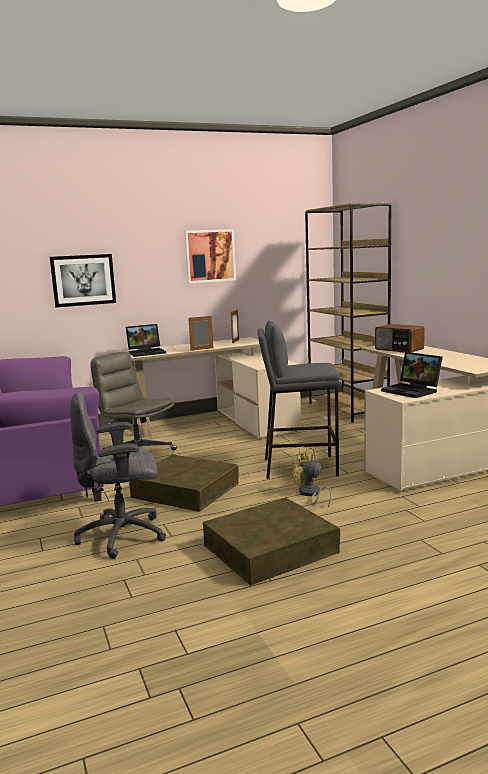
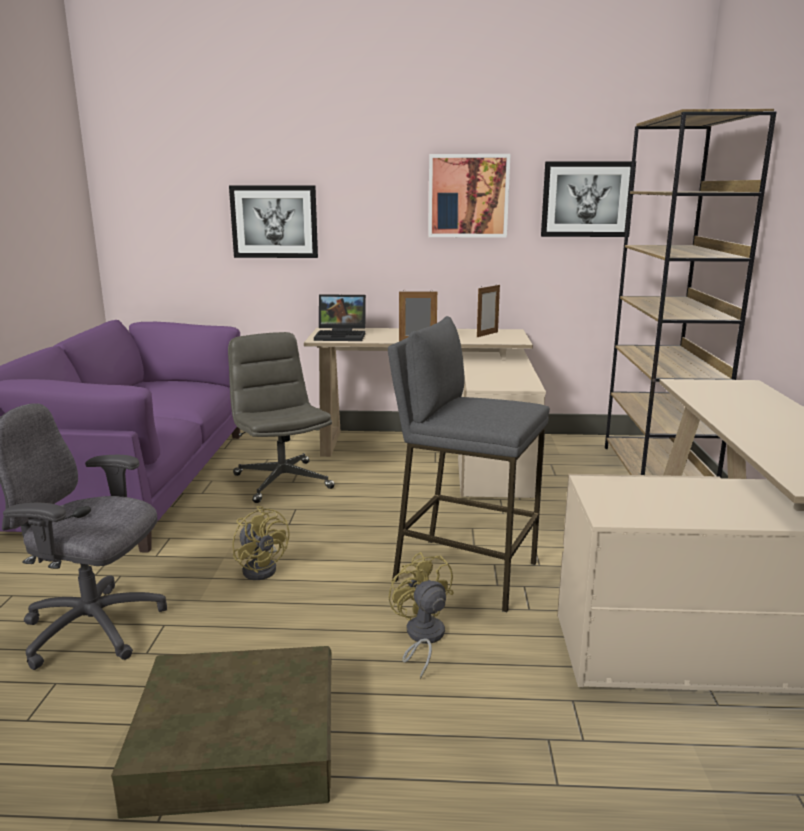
camera: 25 degrees right, 5 degrees up
(185, 490) = (262, 568): brown storage box -> yellow fan
(277, 254) = (587, 199): none -> picture
(399, 349) = (721, 396): radio -> none
(413, 391) = (654, 498): laptop -> none

